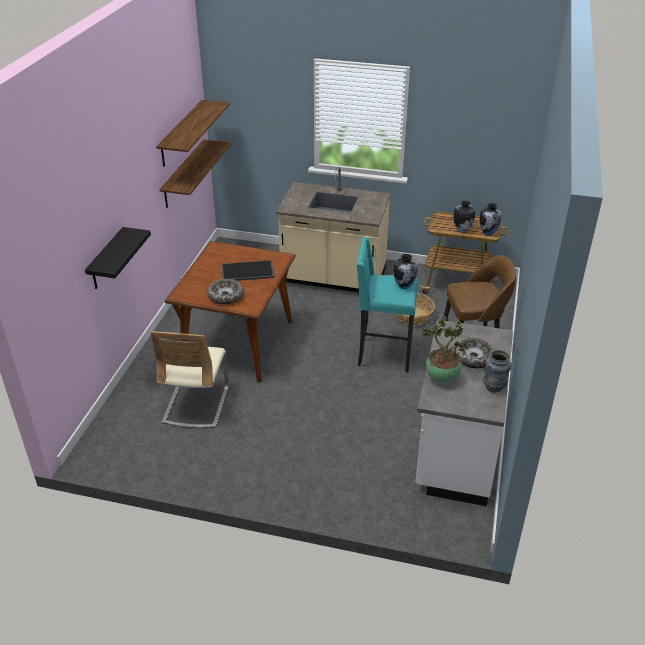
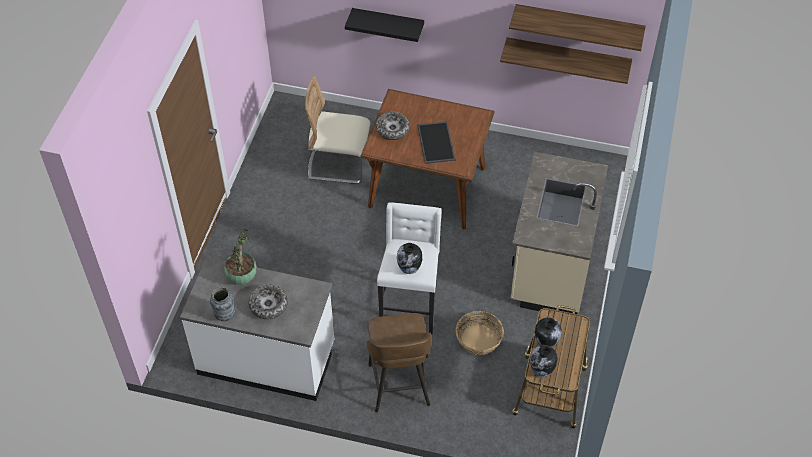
camera: 90 degrees right, 15 degrees up
(383, 354) = (409, 307): turquoise stool -> white stool

